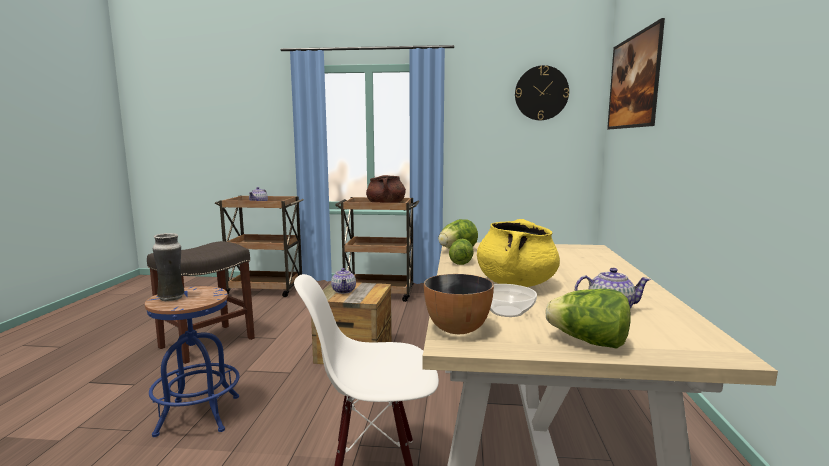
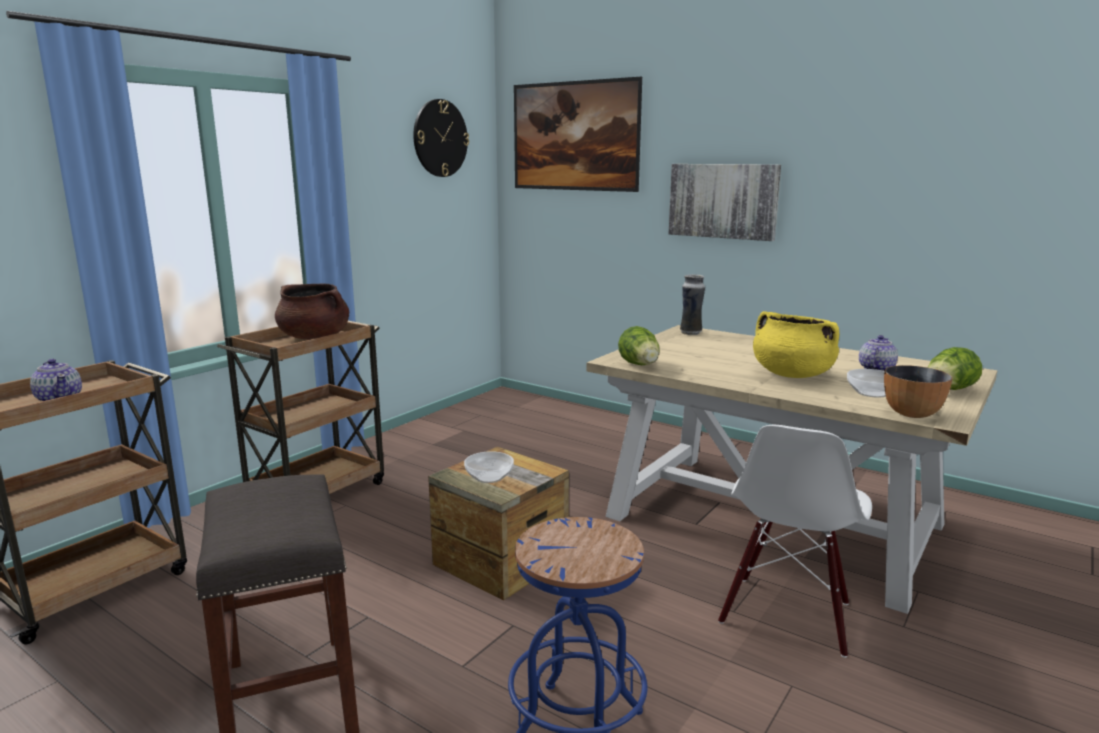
camera: 60 degrees left, 5 degrees up
(172, 298) = (574, 558): vase -> vase (691, 333)
(344, 291) = (489, 477): teapot -> bowl
(461, 261) = (690, 373): lettuce -> none
(694, 129) = (723, 201): none -> picture

